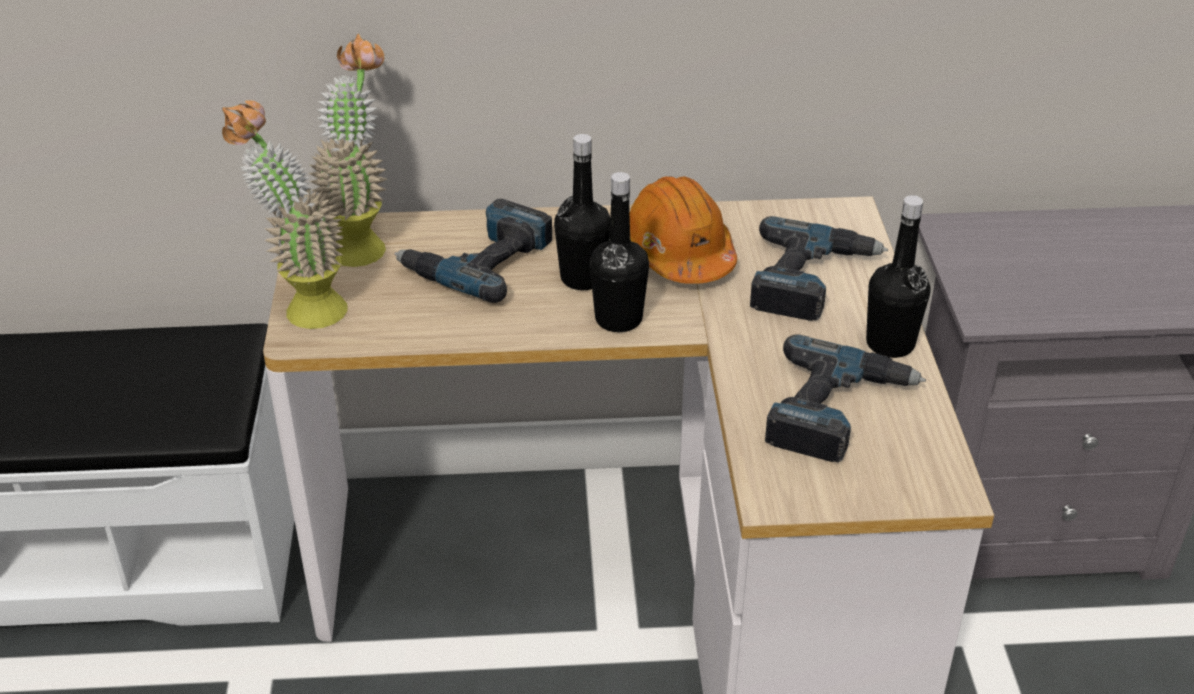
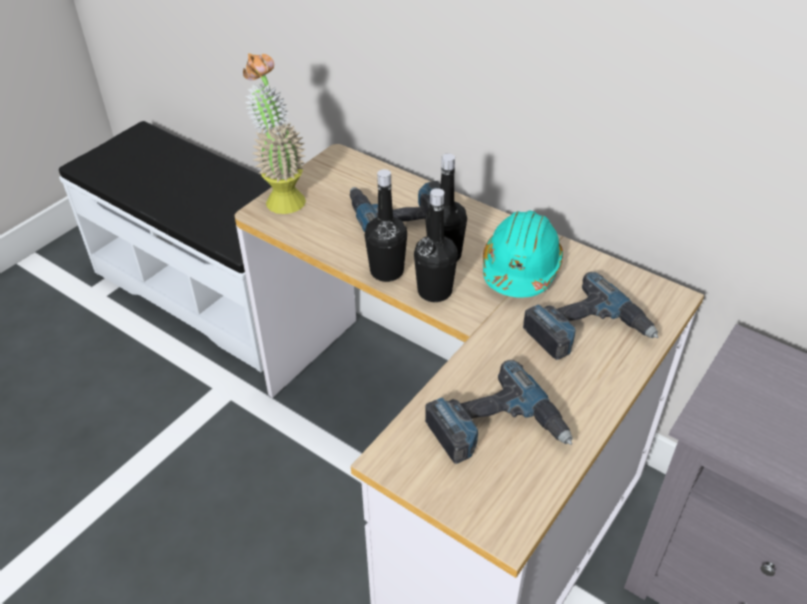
camera: 40 degrees right, 5 degrees up
(363, 242) = (353, 174): potted plant -> none
(678, 253) = (520, 268): orange hard hat -> turquoise hard hat
(890, 344) = (589, 404): black bottle -> black bottle (387, 271)

